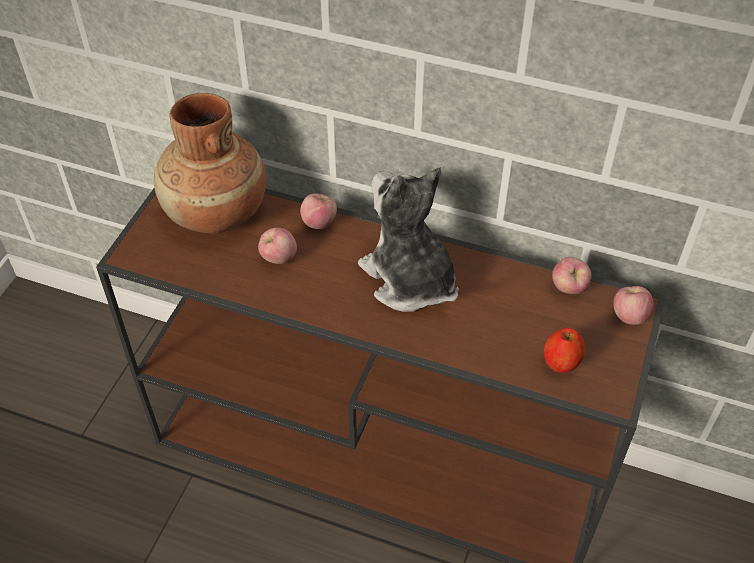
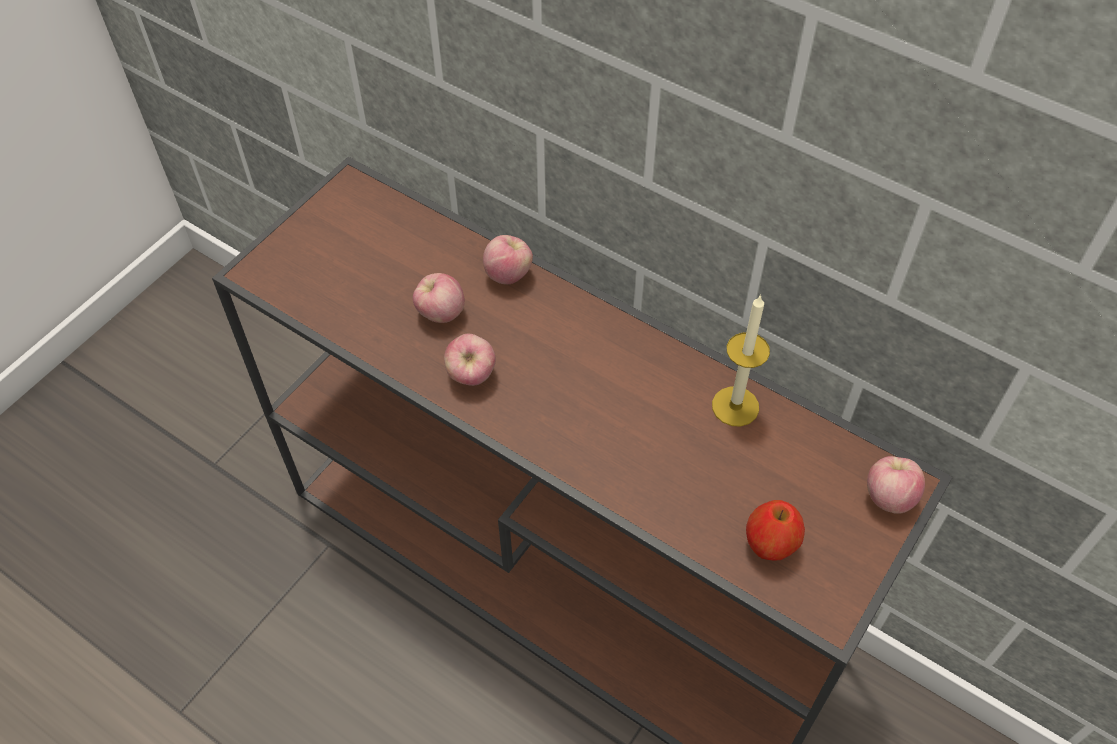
camera: 15 degrees right, 5 degrees up
(216, 213) = (381, 235): brown vase -> none
(409, 279) = (601, 379): plush toy -> none
(507, 279) = (735, 406): none -> candle
(568, 288) = (816, 437): apple -> apple (471, 375)

